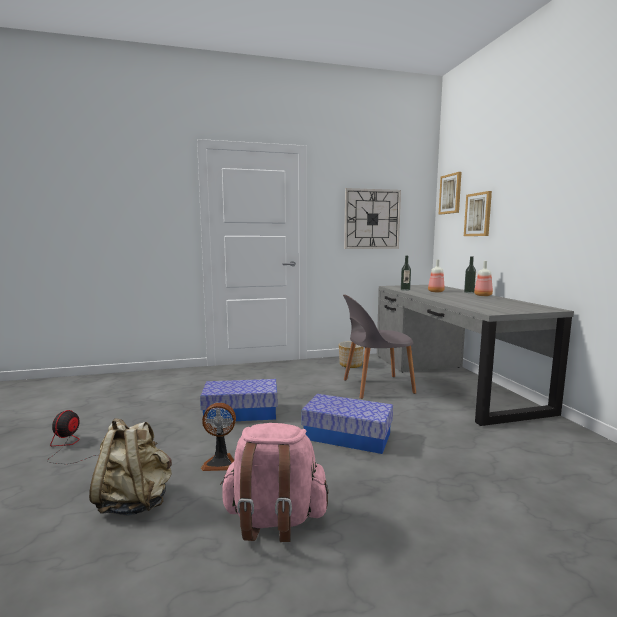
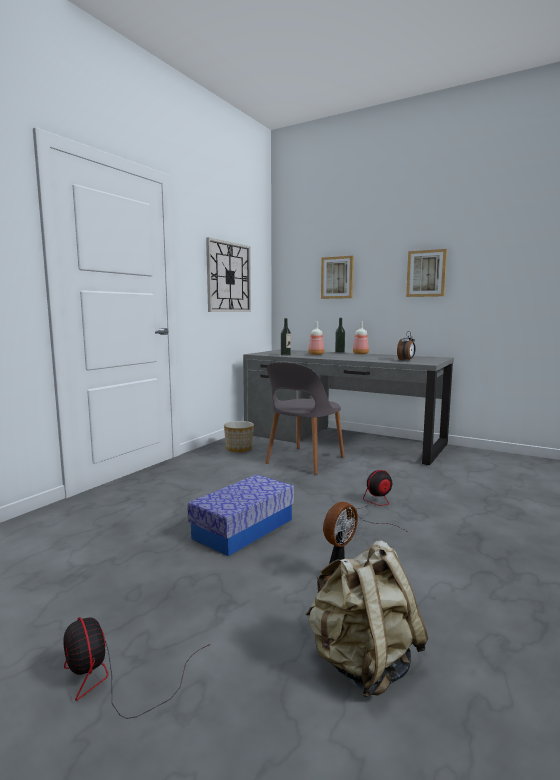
camera: 45 degrees left, 0 degrees up
(274, 519) = (482, 592): pink backpack -> none
(347, 436) = (377, 507): storage box -> fan
(450, 194) = (295, 255): picture -> picture (426, 273)
(489, 307) = (406, 360): none -> alarm clock

